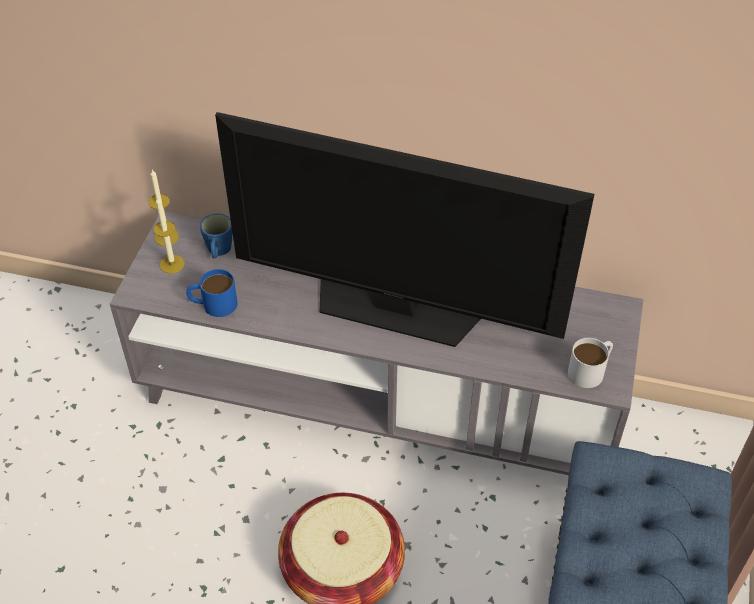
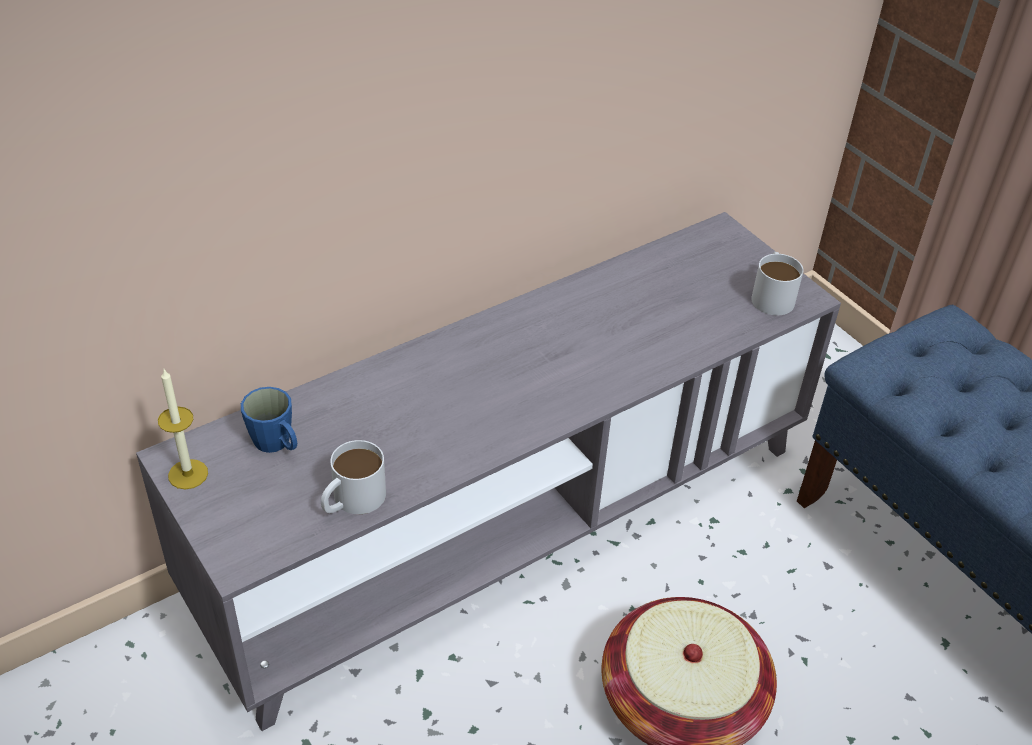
camera: 50 degrees left, 5 degrees down
(172, 264) = (239, 497): candle -> none
(213, 304) = (351, 500): blue mug -> white mug
(396, 307) = (542, 363): television -> none

